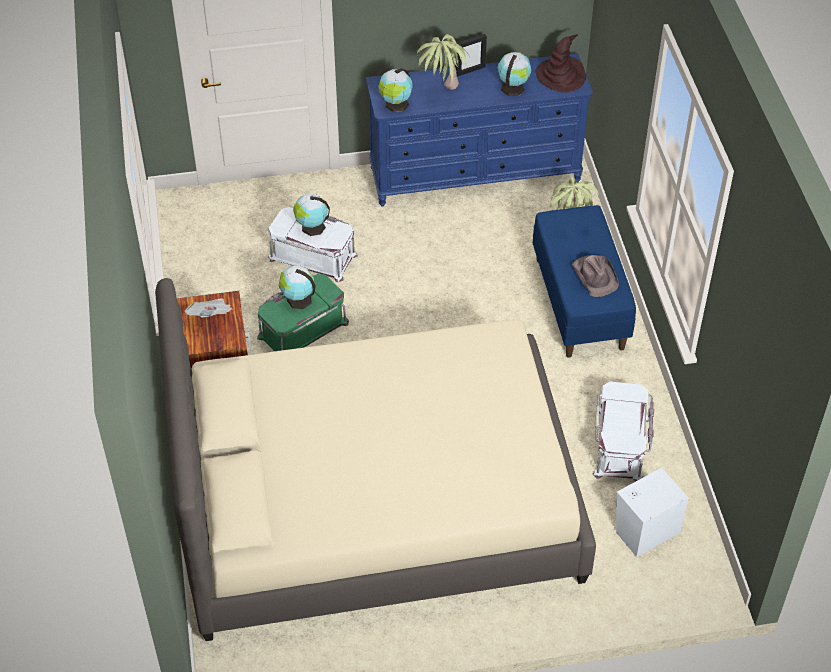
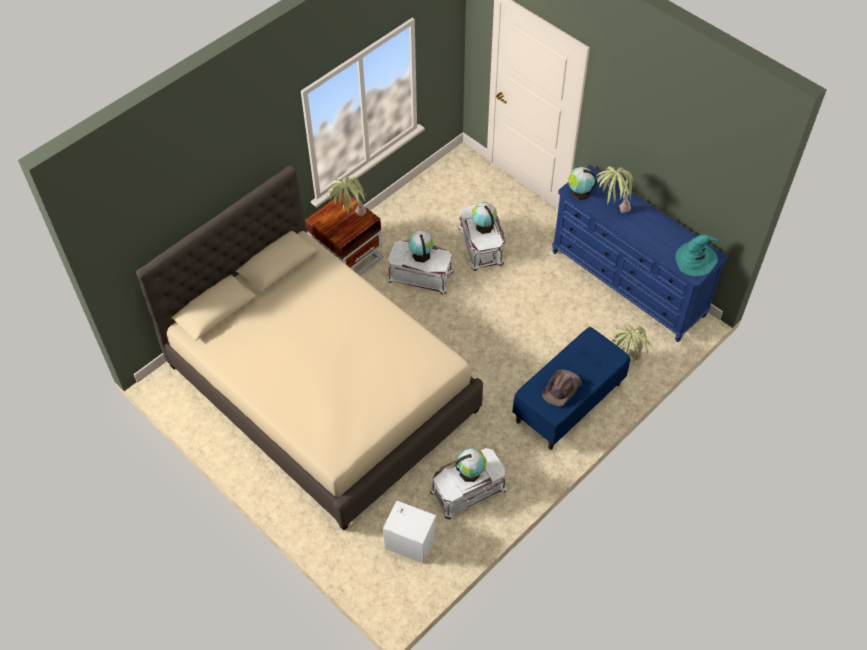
camera: 55 degrees right, 5 degrees up
(211, 316) = (350, 218): newspaper -> potted plant
(302, 328) = (420, 275): green storage box -> white storage box
(470, 70) = (650, 210): picture frame -> none
(513, 87) = (657, 241): globe -> globe (471, 472)
(561, 76) = (695, 260): brown hat -> turquoise hat

